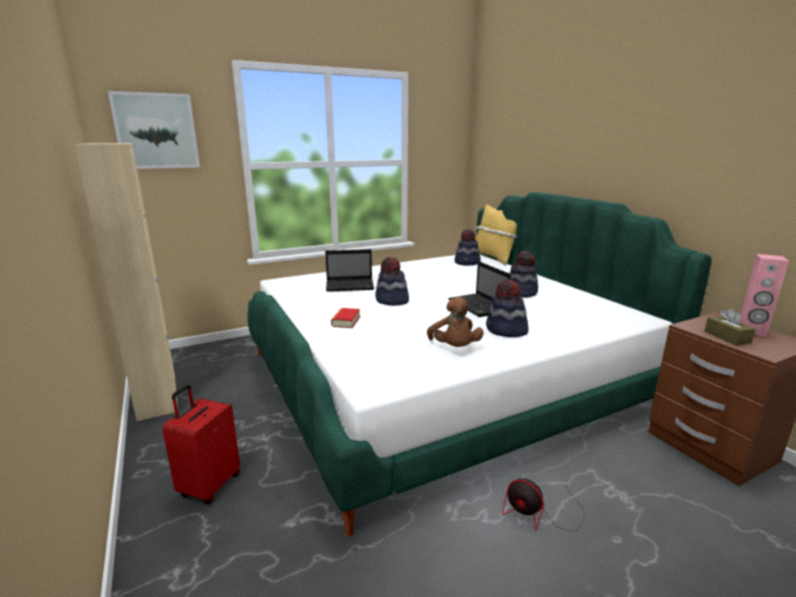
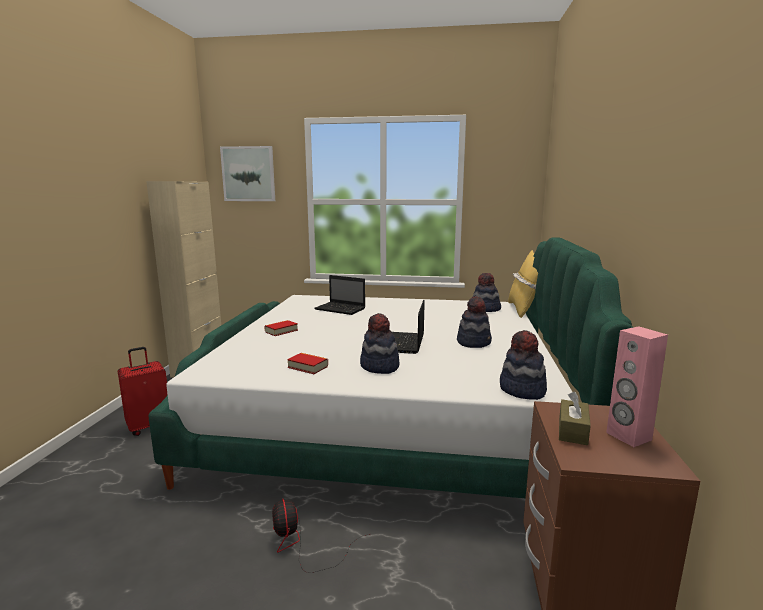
camera: 35 degrees right, 5 degrees down
(392, 301) = (345, 325): hat -> hat (522, 390)
(454, 348) = (308, 367): brown plush toy -> book

